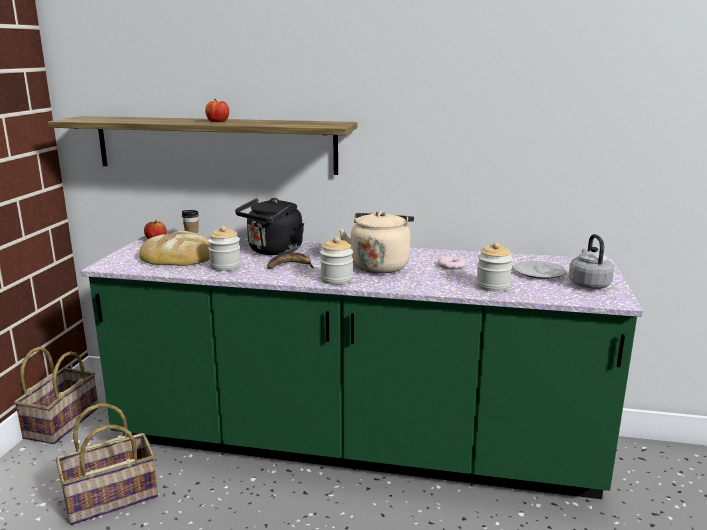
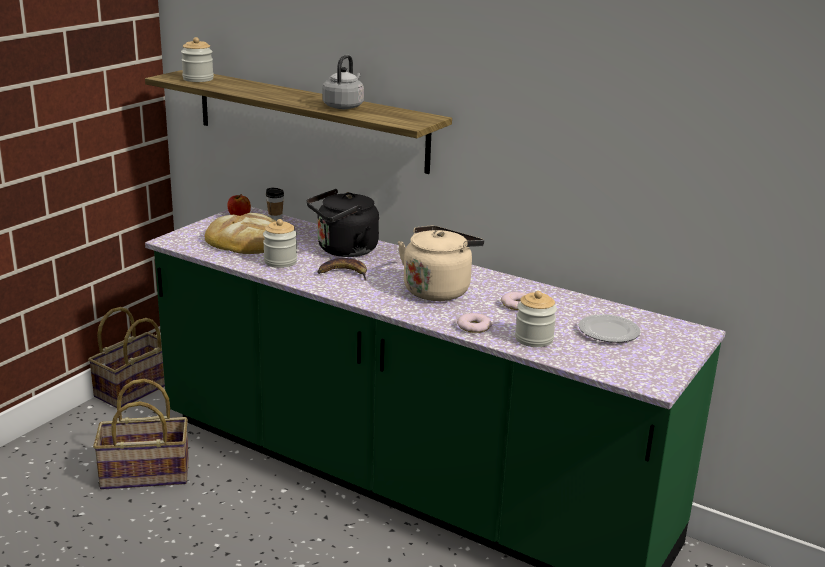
camera: 20 degrees right, 5 degrees up
(218, 121) = (304, 99): apple -> none
(336, 279) = (376, 299): jar -> jar (198, 79)
(437, 285) = (474, 326): none -> donut
(588, 284) = (648, 358): grey kettle -> grey kettle (344, 106)

